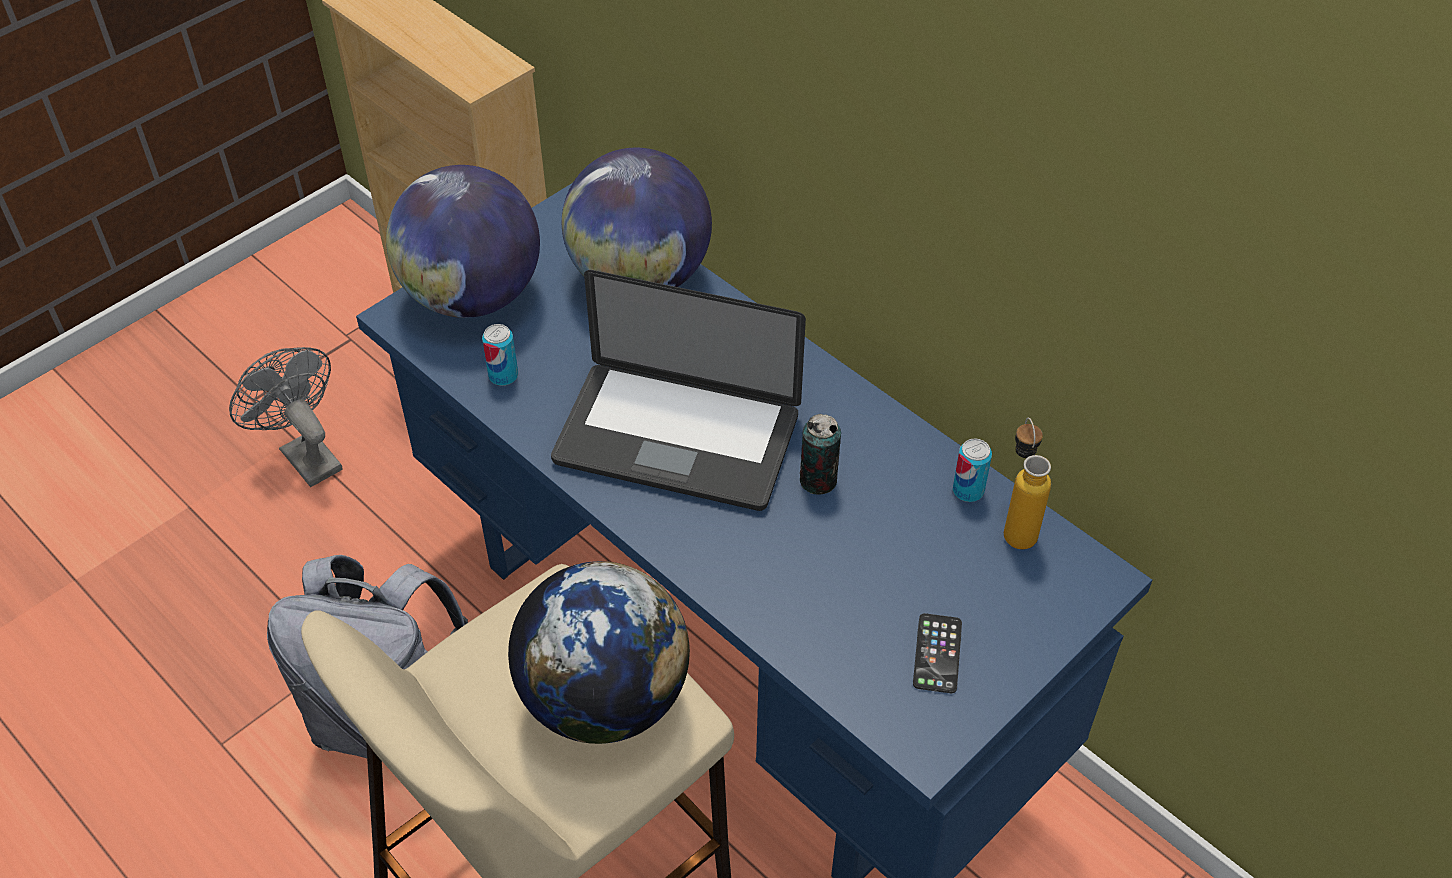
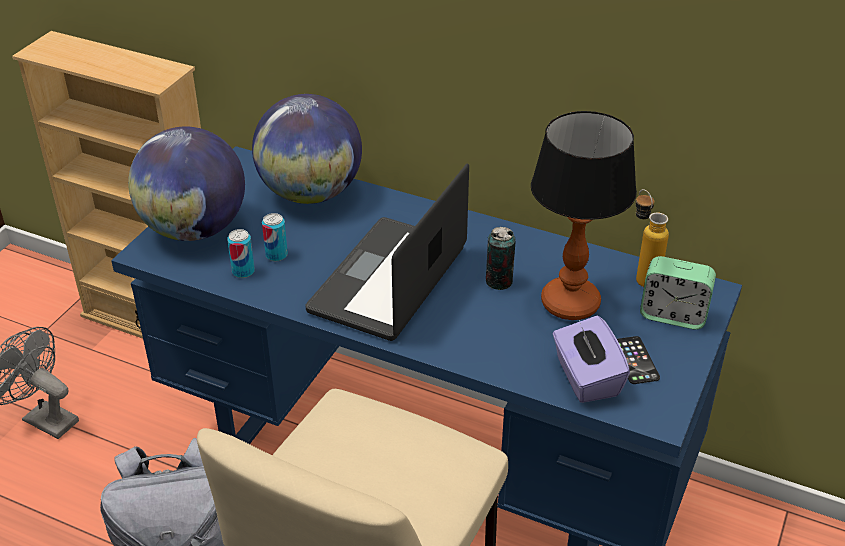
camera: 20 degrees left, 10 degrees down
(604, 698) = (411, 460): globe -> none
(677, 439) = (389, 280): laptop -> laptop turned 120 degrees clockwise
(858, 660) = (586, 378): none -> purple tissue box
(897, 542) = (571, 303): none -> table lamp
(968, 491) = (599, 264): can -> can (276, 255)
(1027, 600) = (673, 315): none -> alarm clock

